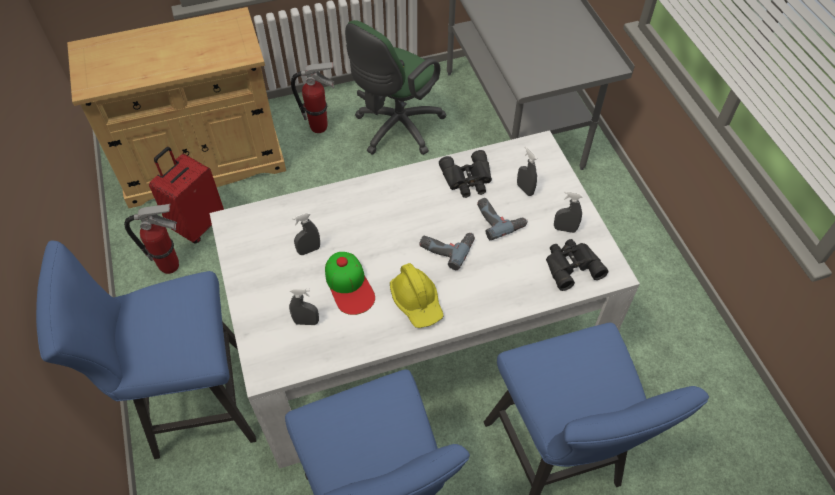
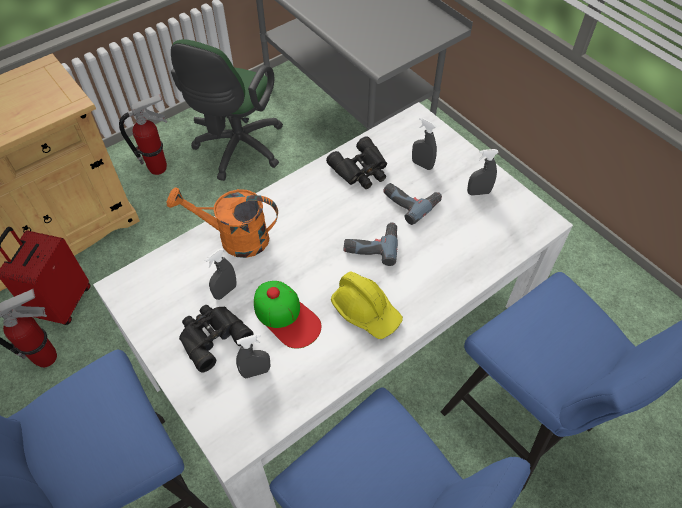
camera: 20 degrees left, 0 degrees up
(334, 208) = (234, 238): none -> orange watering can
(571, 265) = (501, 227): black binoculars -> black binoculars (211, 336)

